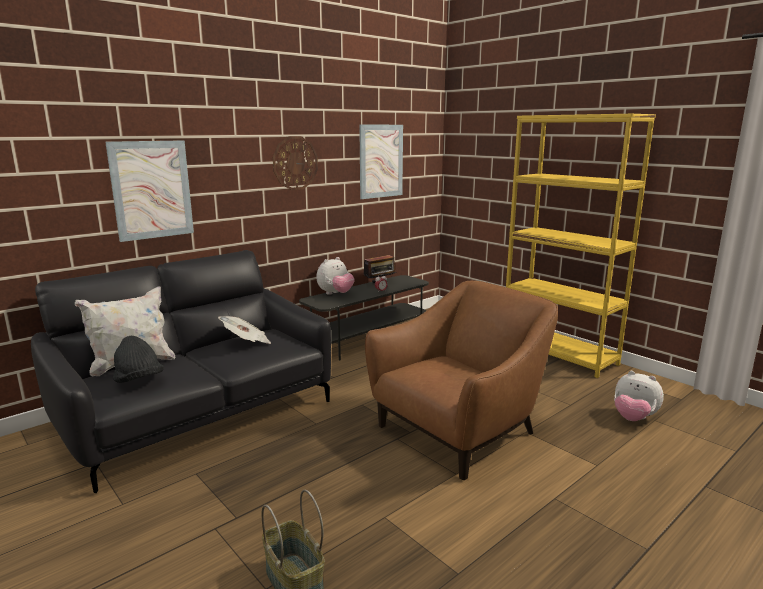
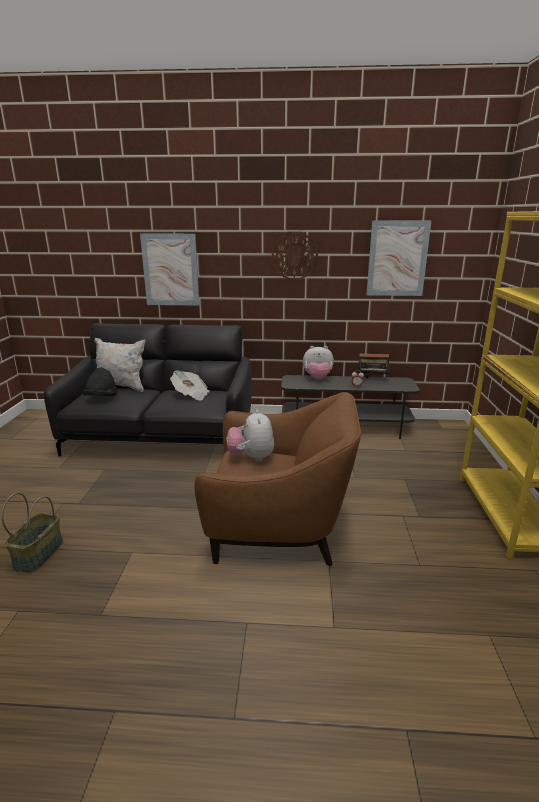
camera: 45 degrees right, 5 degrees up
(633, 418) = (465, 617): plush toy -> plush toy (251, 457)

